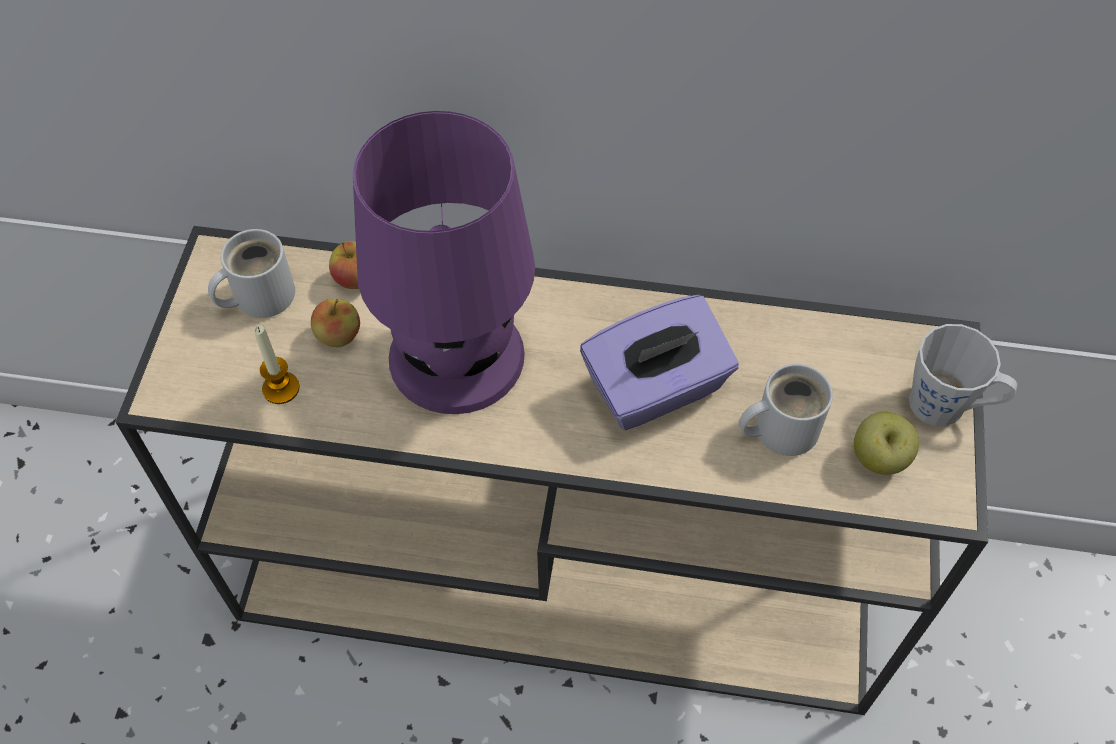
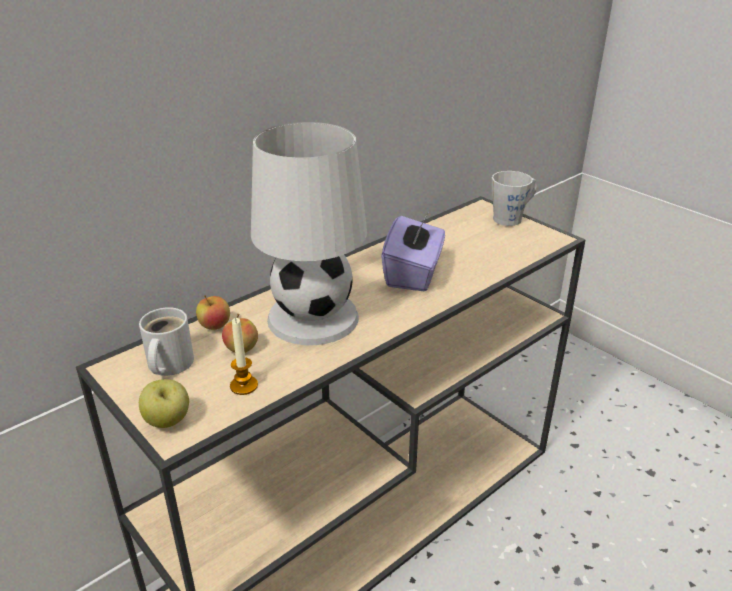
camera: 50 degrees left, 25 degrees down
(458, 354) = (313, 317): purple table lamp -> white table lamp
(779, 428) = (475, 255): white mug -> none
(878, 458) = (518, 242): apple -> apple (168, 421)

